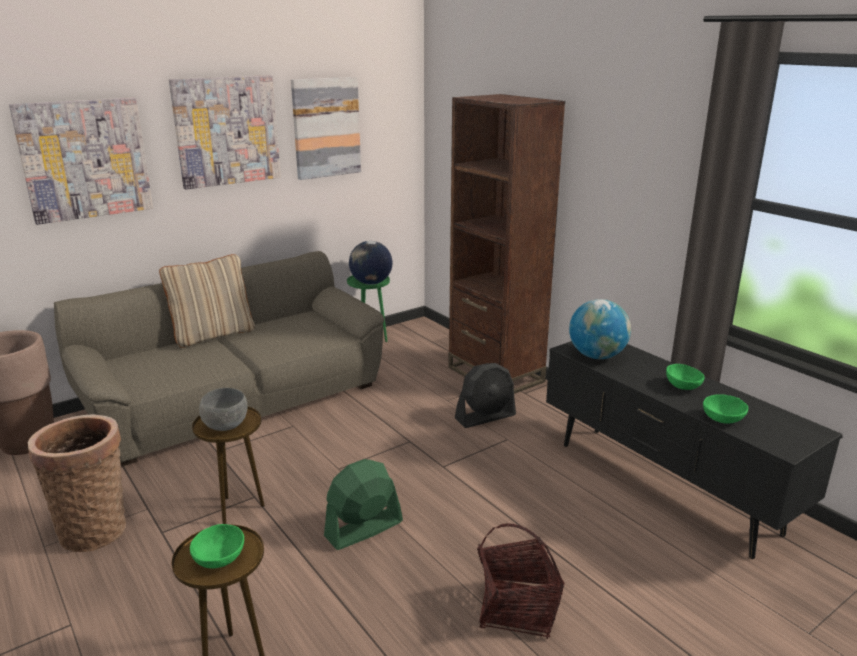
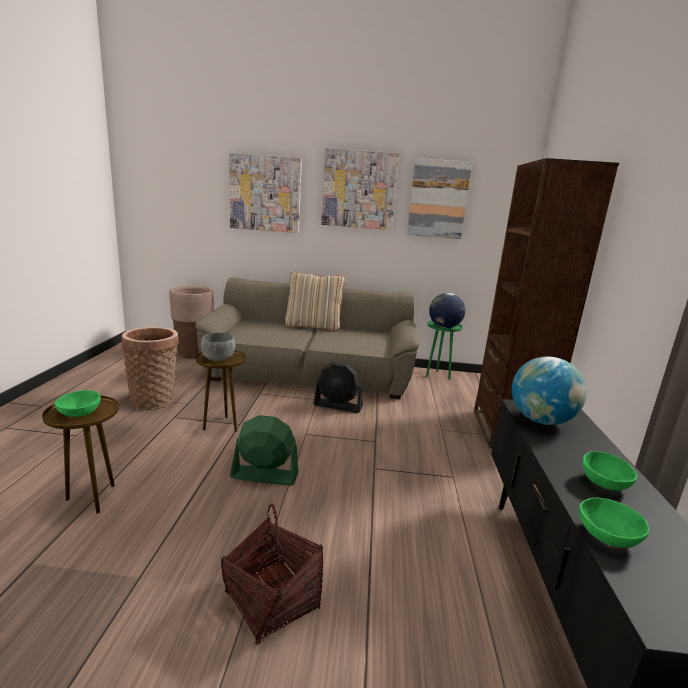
camera: 40 degrees right, 5 degrees down
(485, 417) = (456, 454): black fan -> black fan (338, 406)

